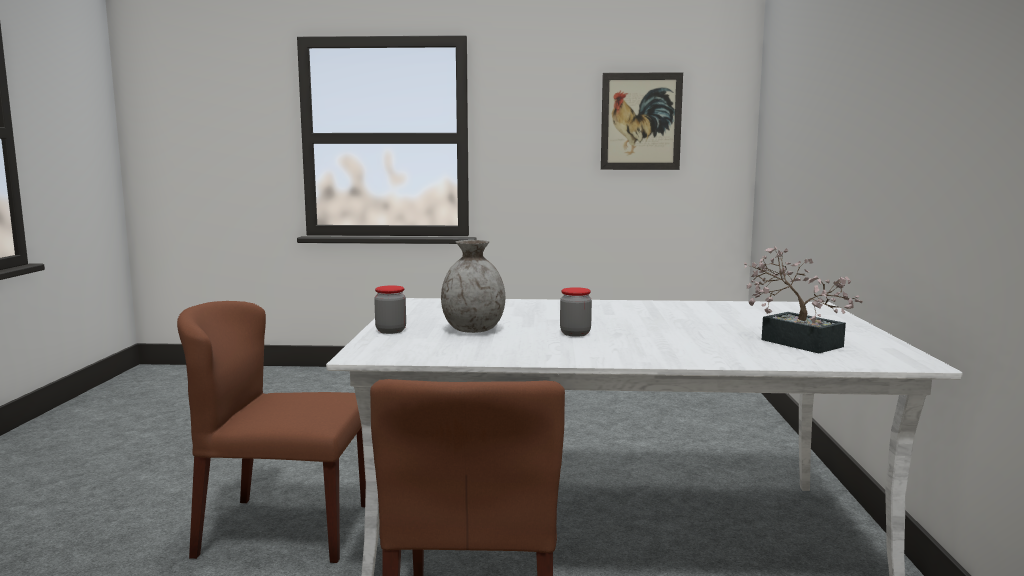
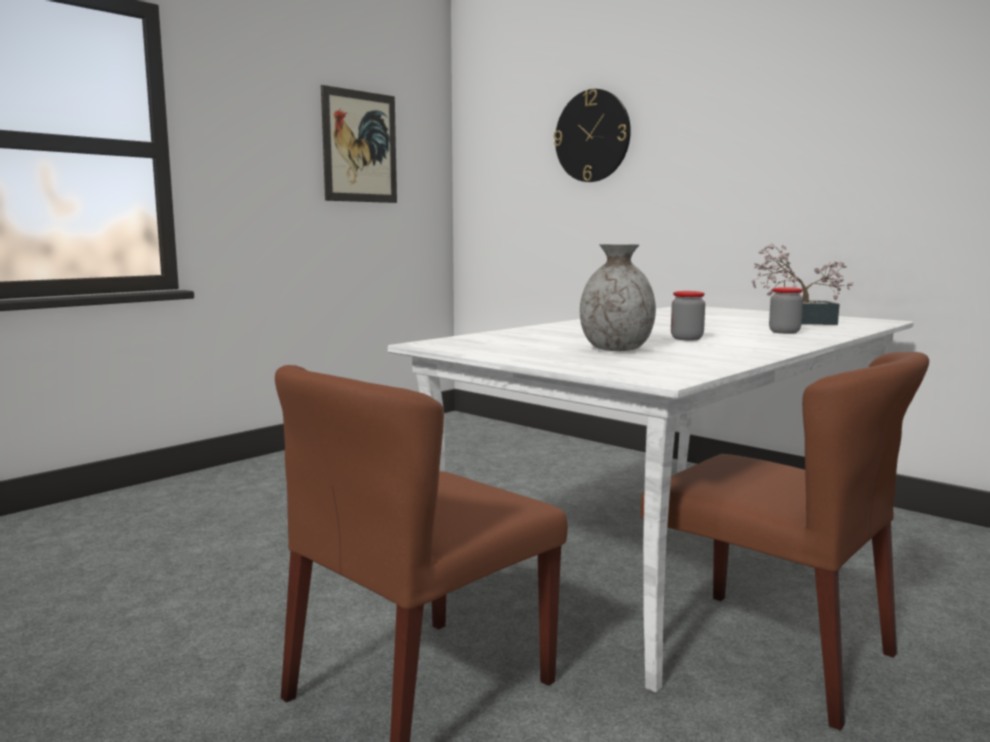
camera: 50 degrees left, 0 degrees up
(391, 331) = (565, 362): jar -> jar (784, 332)
(817, 104) = (592, 136): none -> wall clock

